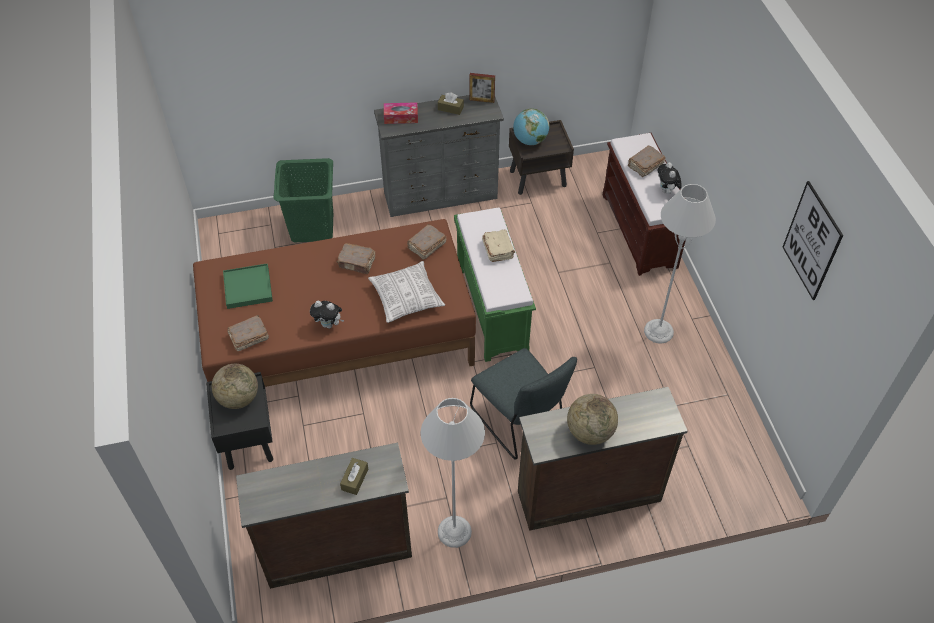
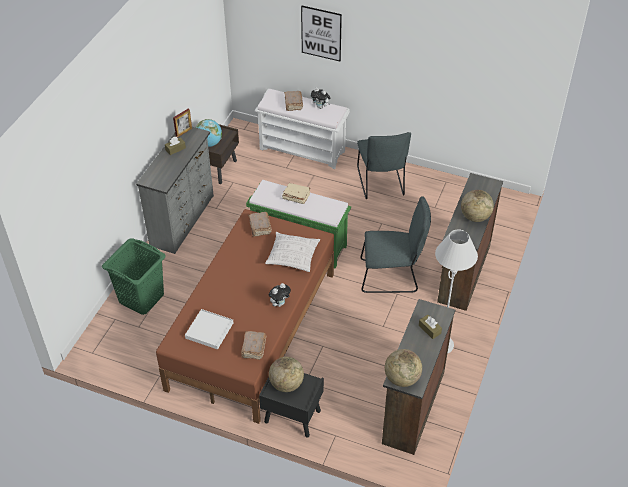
camera: 55 degrees left, 5 degrees down
(248, 288) = (209, 330): green tray -> white tray
(257, 489) = (402, 378): none -> globe
(357, 263) = (241, 266): brown book -> none
(401, 117) = (158, 174): tissue box -> none
(640, 231) = (303, 150): brown bench -> white bench
(658, 331) = (381, 184): grey floor lamp -> grey chair
(812, 241) = (471, 50): picture -> picture (321, 33)

